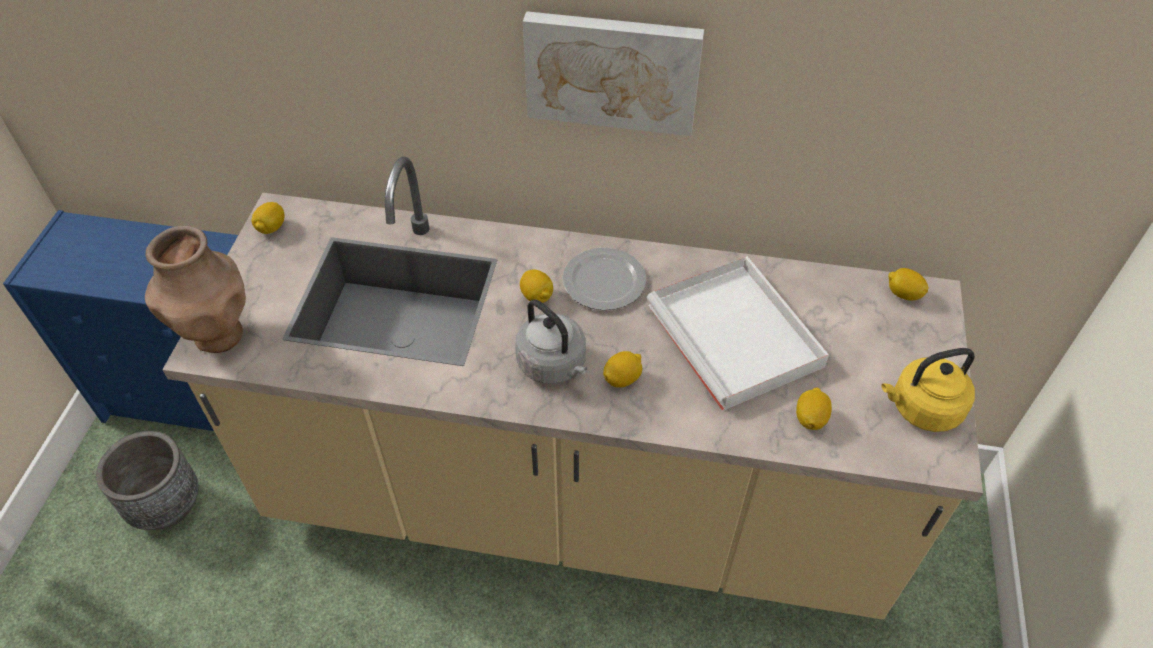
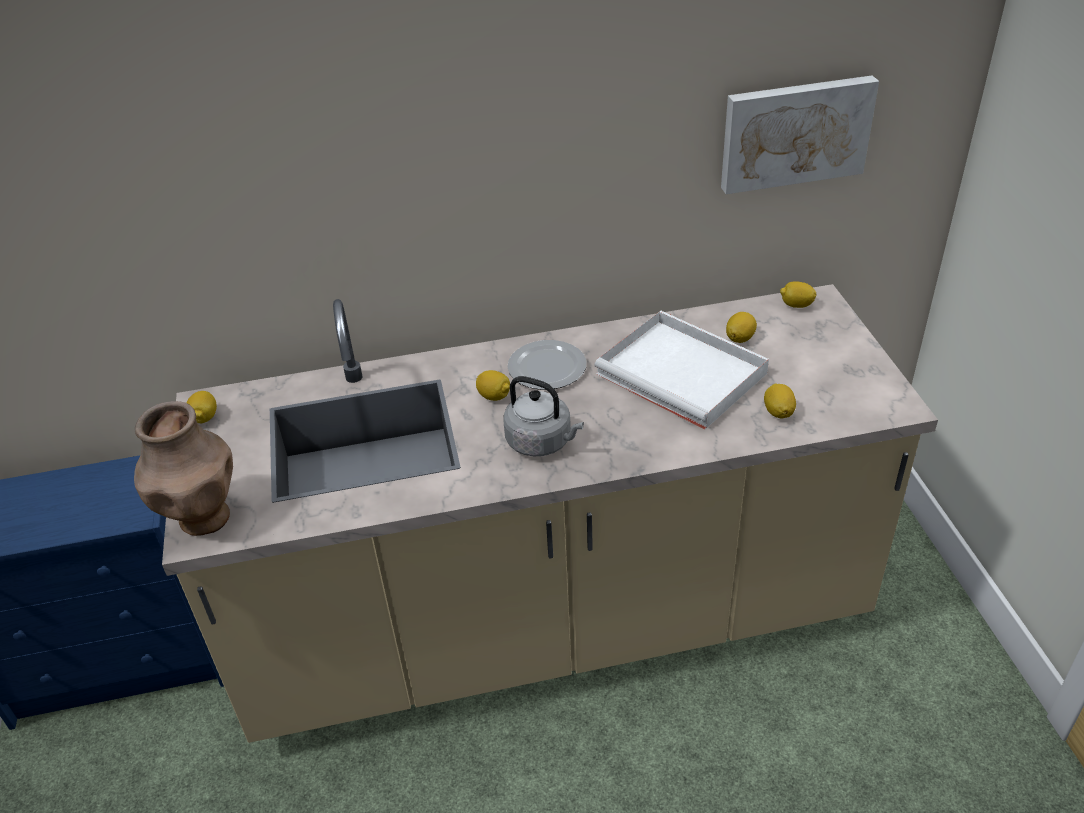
camera: 20 degrees left, 10 degrees down
(166, 505) = (127, 781): grey planter -> none
(612, 70) = (513, 168): picture -> picture (794, 132)
(622, 378) = (607, 433): lemon -> lemon (740, 338)
(921, 409) = (858, 378): yellow kettle -> none

